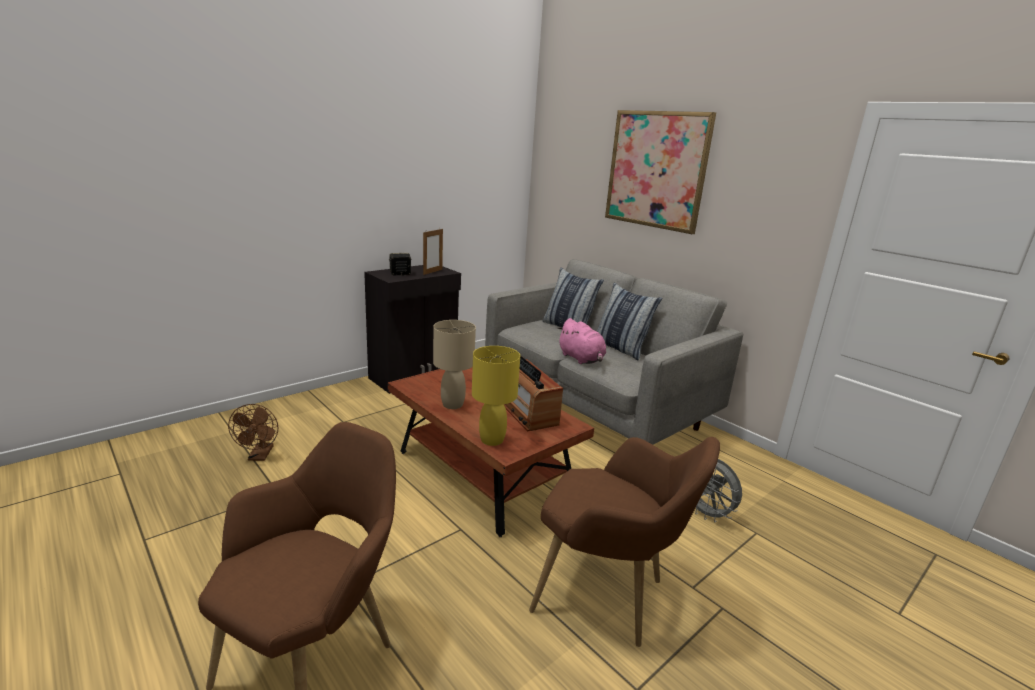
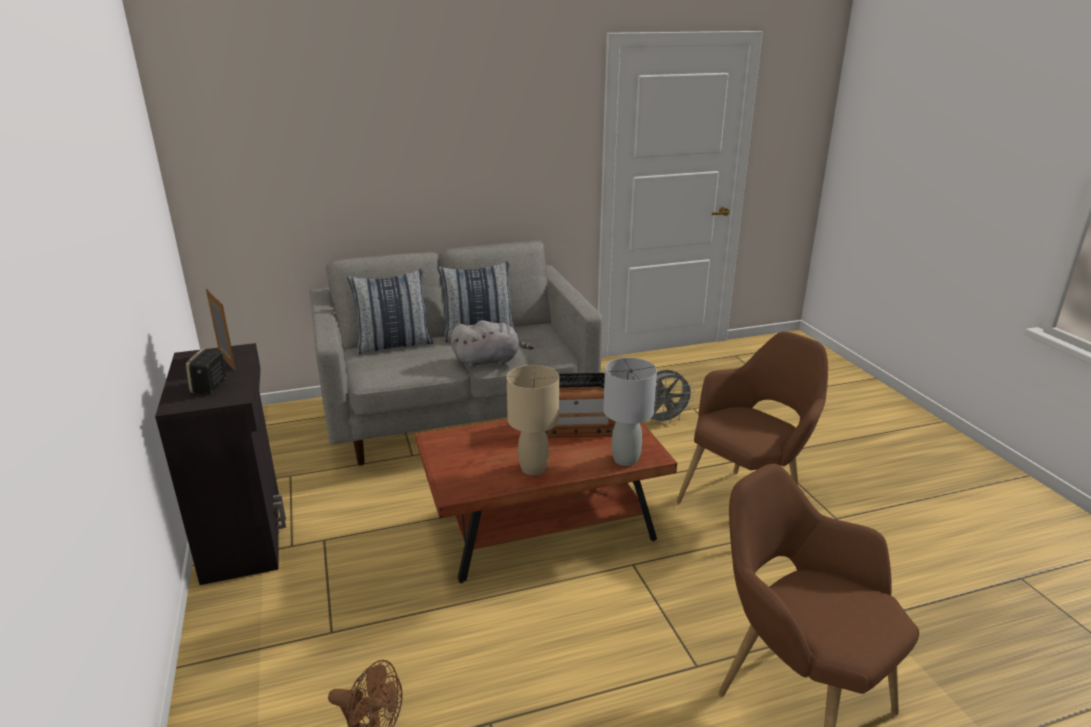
camera: 65 degrees left, 5 degrees up
(492, 440) = (626, 459): yellow table lamp -> grey table lamp
(581, 359) = (489, 361): pink plush toy -> grey plush toy
(656, 170) = (403, 121): picture -> none

